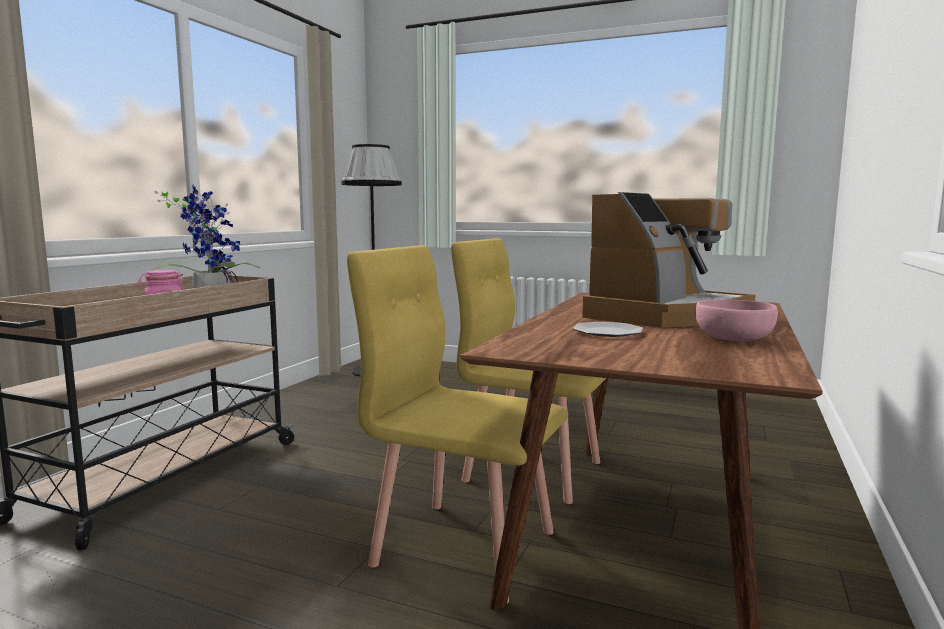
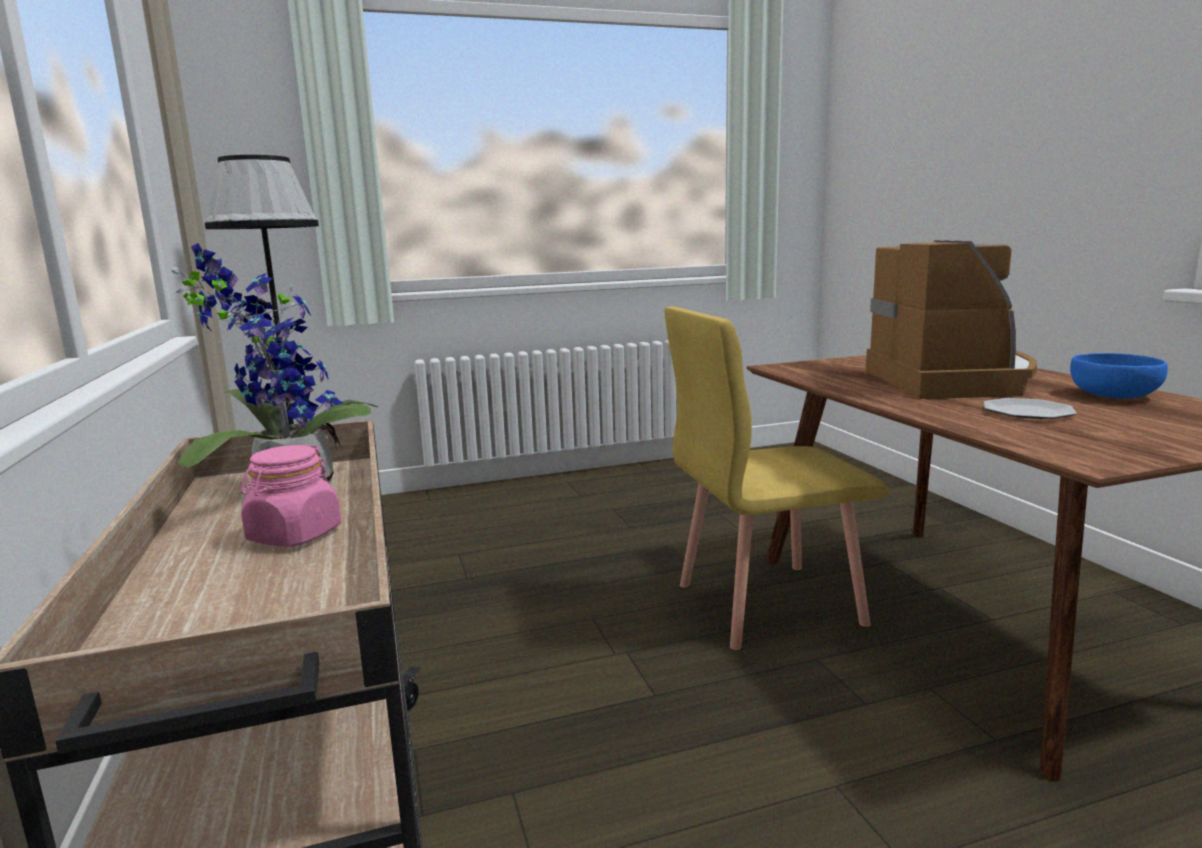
camera: 40 degrees left, 5 degrees up
(463, 546) = (896, 727): yellow chair -> none
(732, 338) = (1112, 395): pink bowl -> blue bowl

